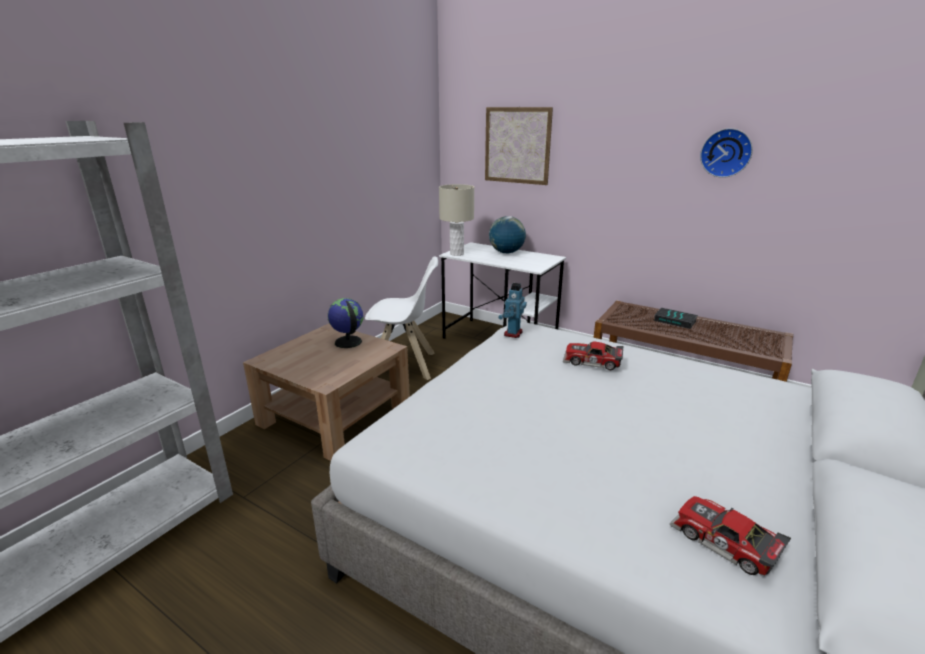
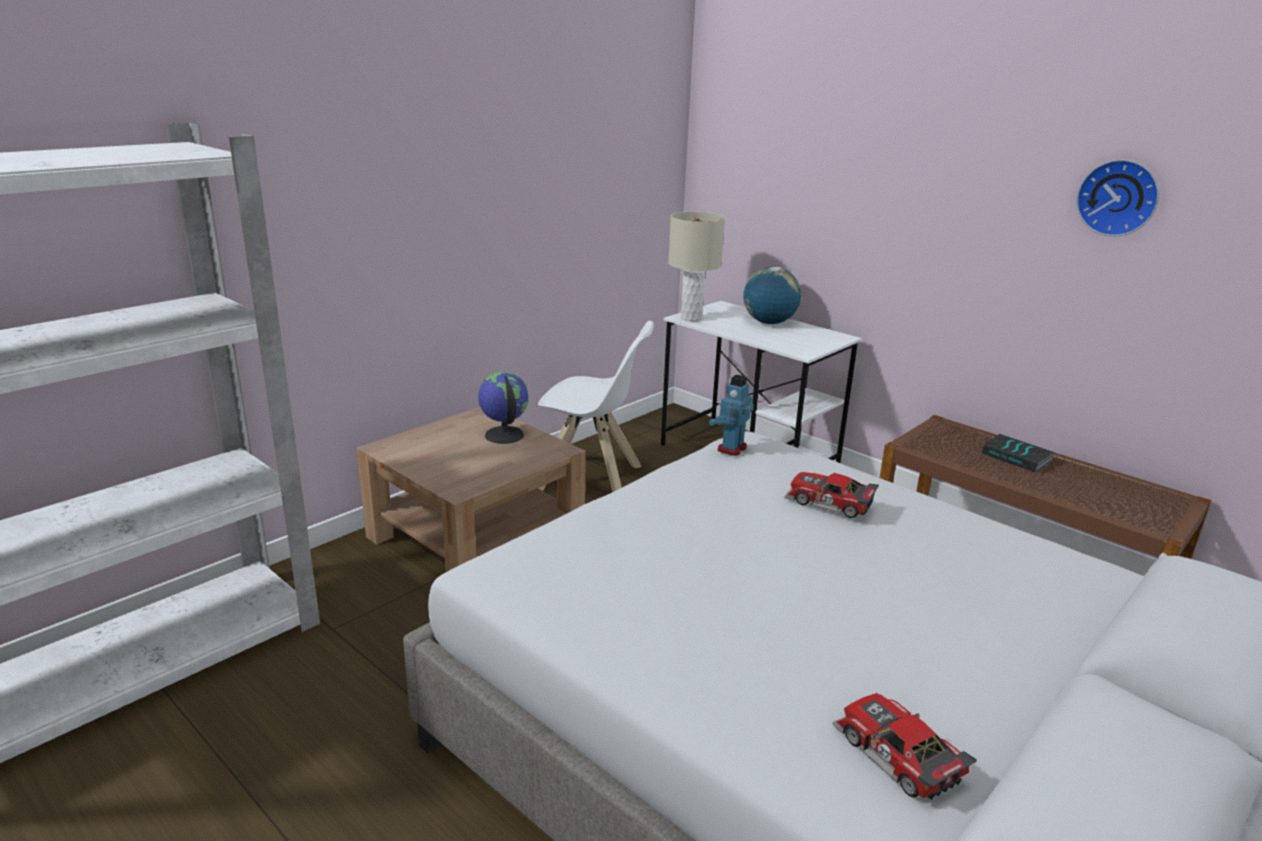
camera: 10 degrees right, 0 degrees up
(517, 144) = (800, 157): picture -> none

